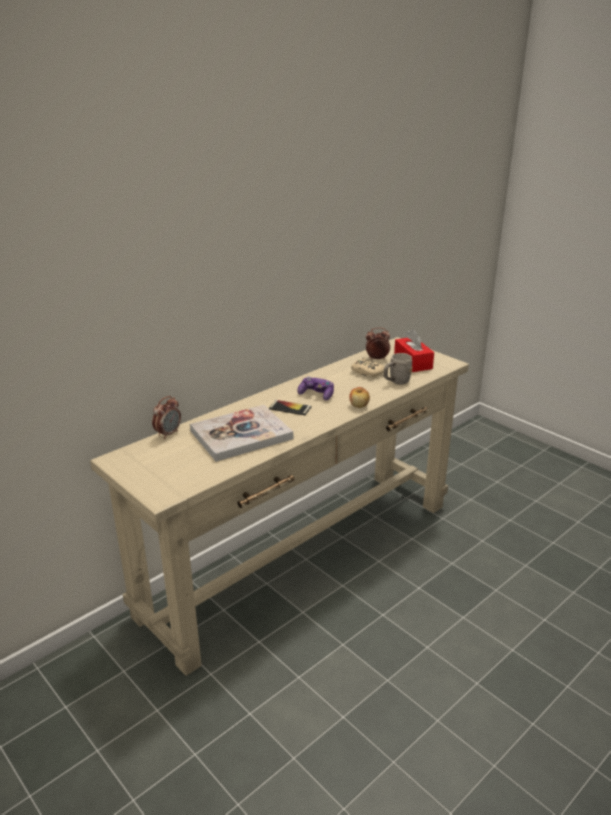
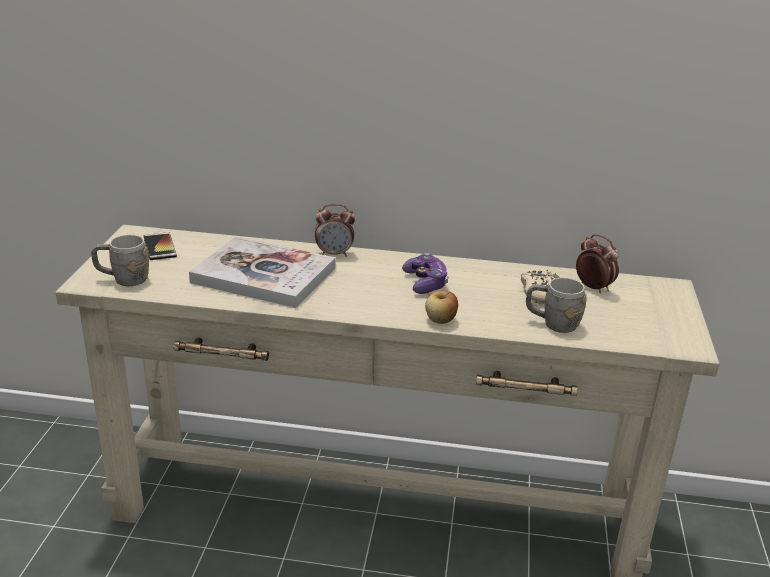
camera: 50 degrees right, 0 degrees up
(168, 434) = (216, 238): alarm clock -> alarm clock (334, 254)
(177, 483) = (123, 279): none -> grey mug
(290, 408) = (366, 279): phone -> phone (160, 247)
(413, 362) = (633, 316): red tissue box -> none

